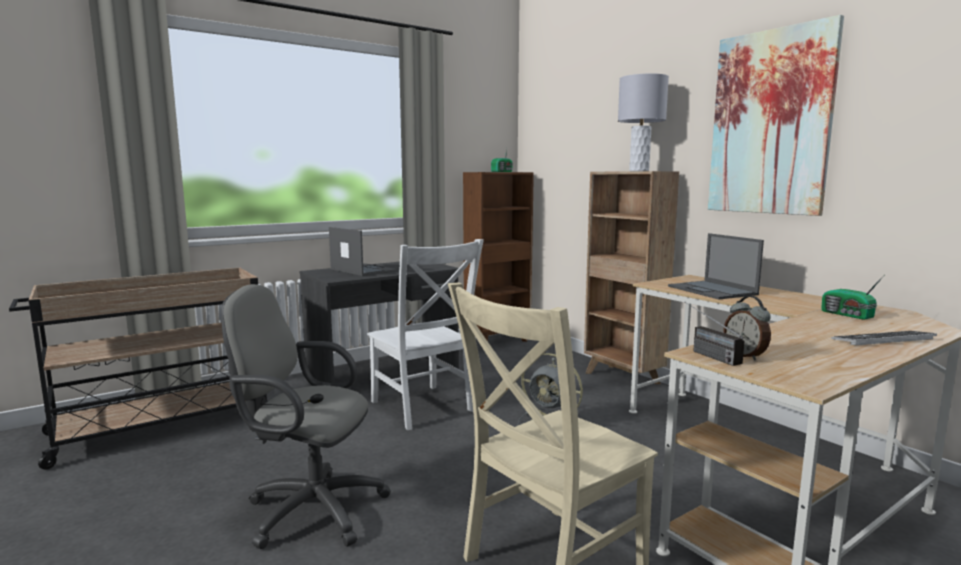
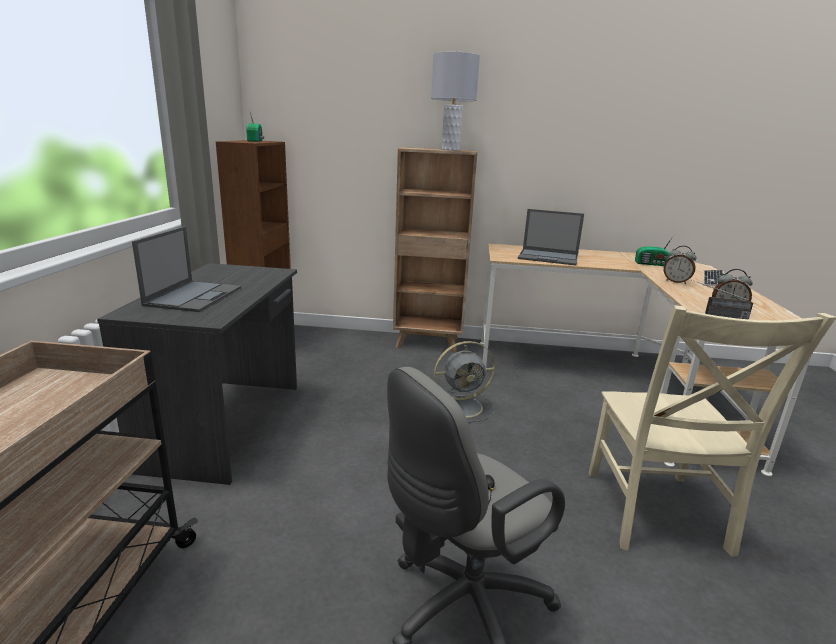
camera: 50 degrees left, 10 degrees up
(362, 270) = (194, 296): laptop -> laptop turned 105 degrees clockwise
(424, 408) = (340, 440): white chair -> none
(770, 123) = (561, 114): picture -> none
(801, 329) = (676, 282): none -> alarm clock

